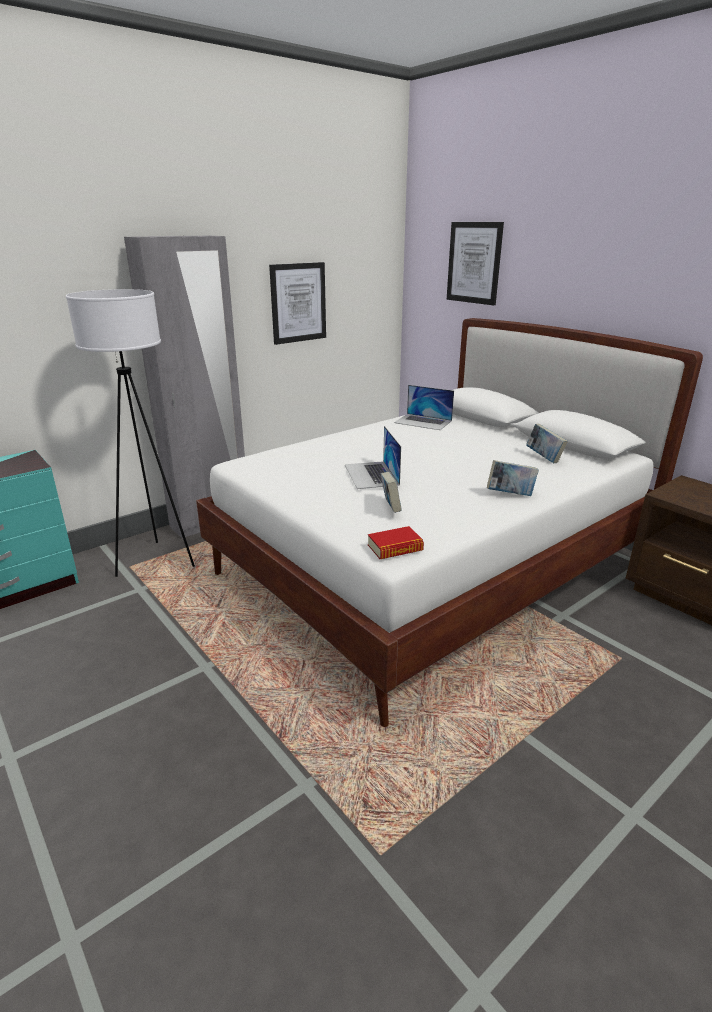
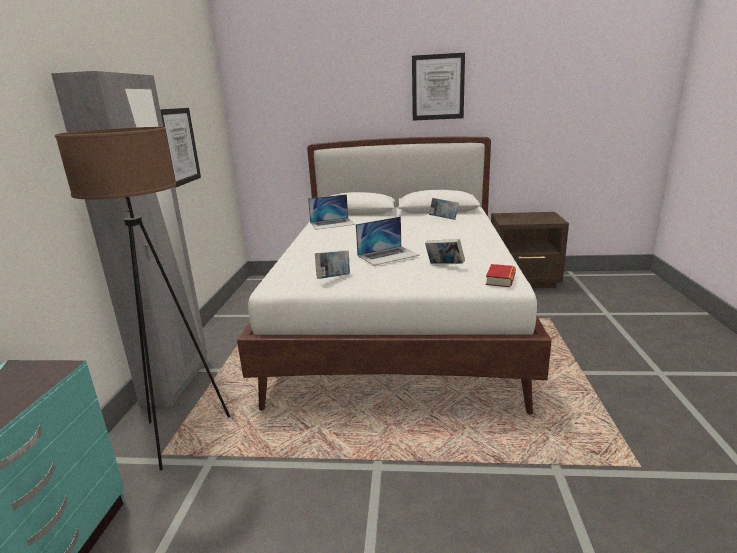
camera: 45 degrees left, 5 degrees down
(157, 561) = (182, 435): white floor lamp -> brown floor lamp
(371, 474) = (388, 255): laptop -> laptop turned 60 degrees counterclockwise
(474, 263) = (303, 102): picture -> picture (438, 87)
(510, 495) = (476, 238): book -> book (334, 278)

